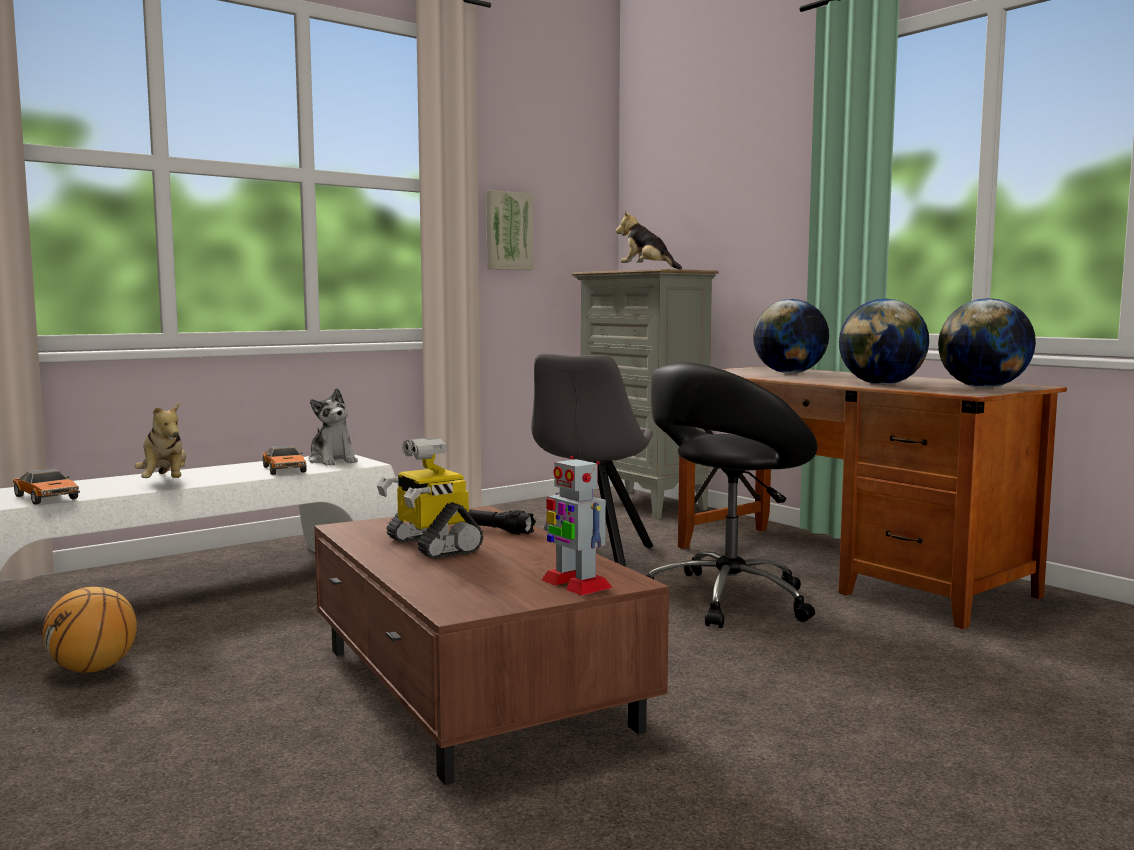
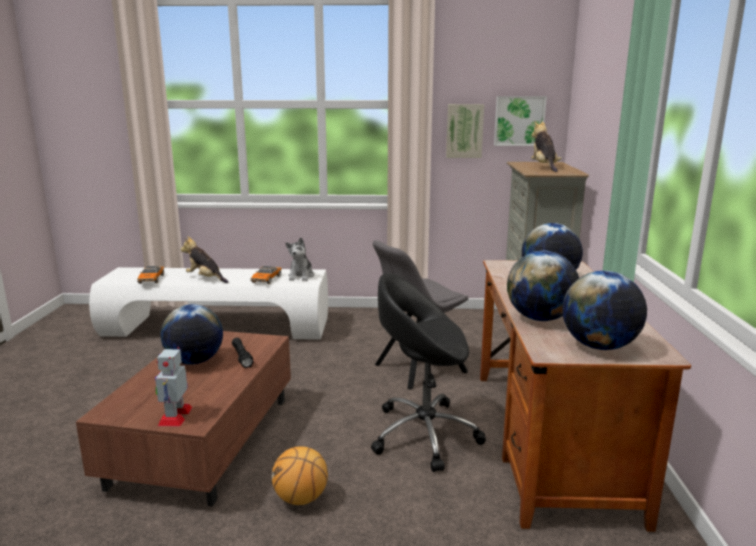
camera: 40 degrees right, 10 degrees up
(93, 669) = (120, 368): basketball -> basketball (301, 498)
(165, 483) = (205, 278): plush toy -> plush toy turned 105 degrees clockwise
(431, 545) = (194, 361): toy robot -> globe
(569, 220) = (519, 121): none -> picture

